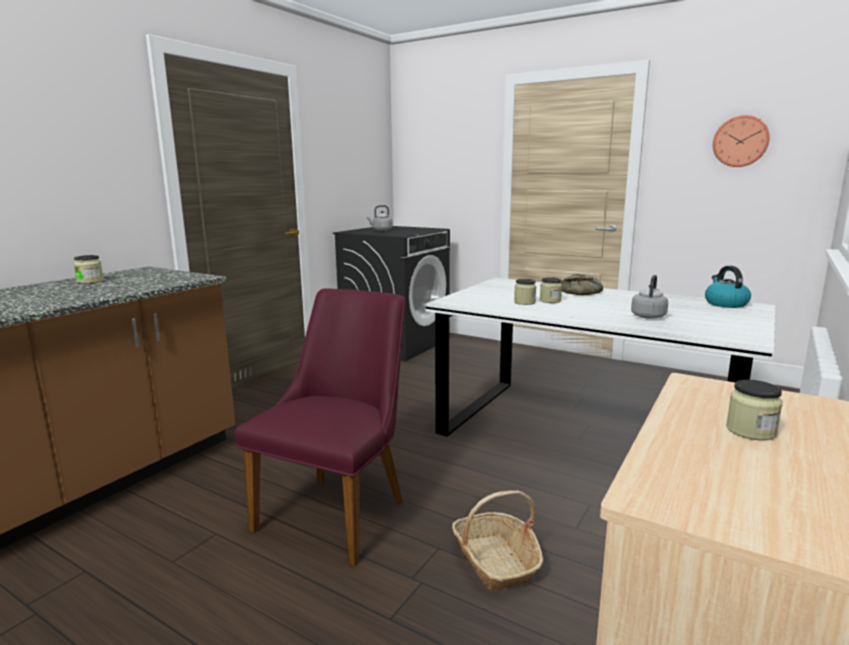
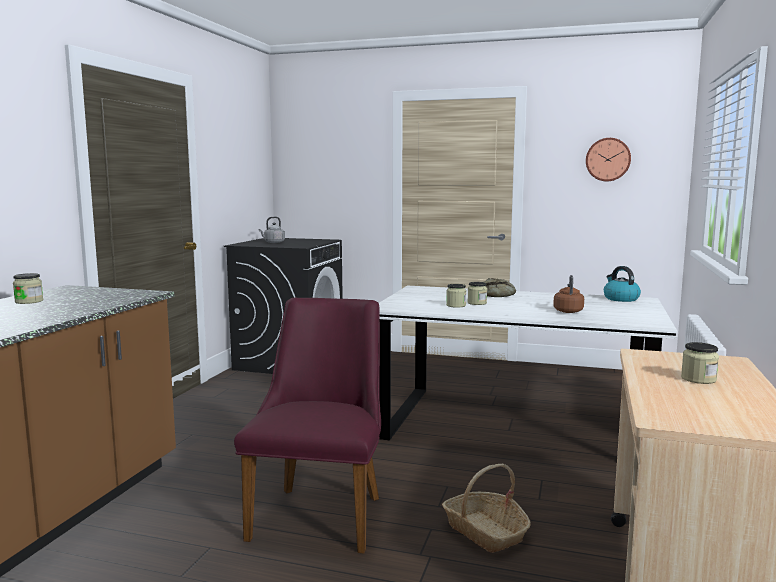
camera: 15 degrees left, 5 degrees down
(648, 316) = (568, 311): grey kettle -> brown kettle

